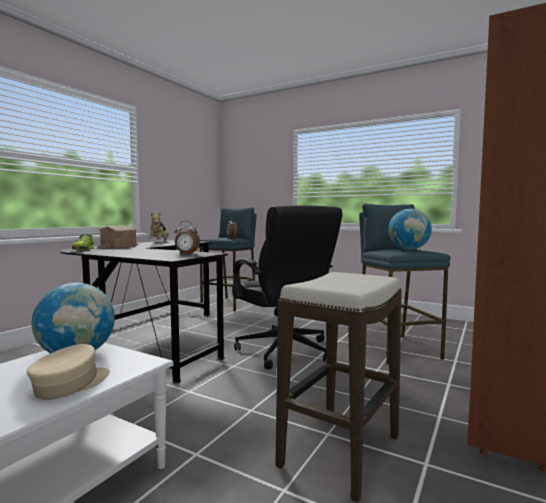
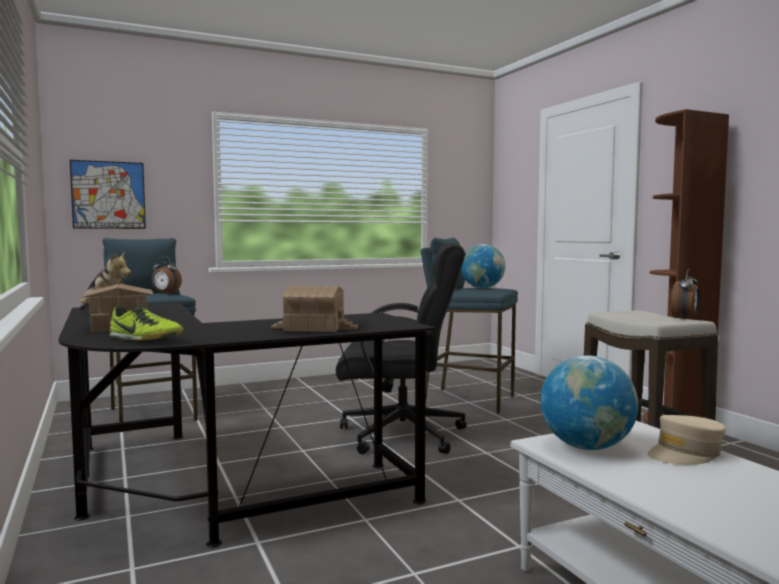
camera: 55 degrees left, 0 degrees up
(71, 384) = (685, 453): beige cap -> beige cap turned 90 degrees counterclockwise
(142, 254) = (314, 328): none -> toy house
(186, 254) = (359, 319): alarm clock -> alarm clock (685, 318)
(244, 185) = (108, 195): none -> picture

